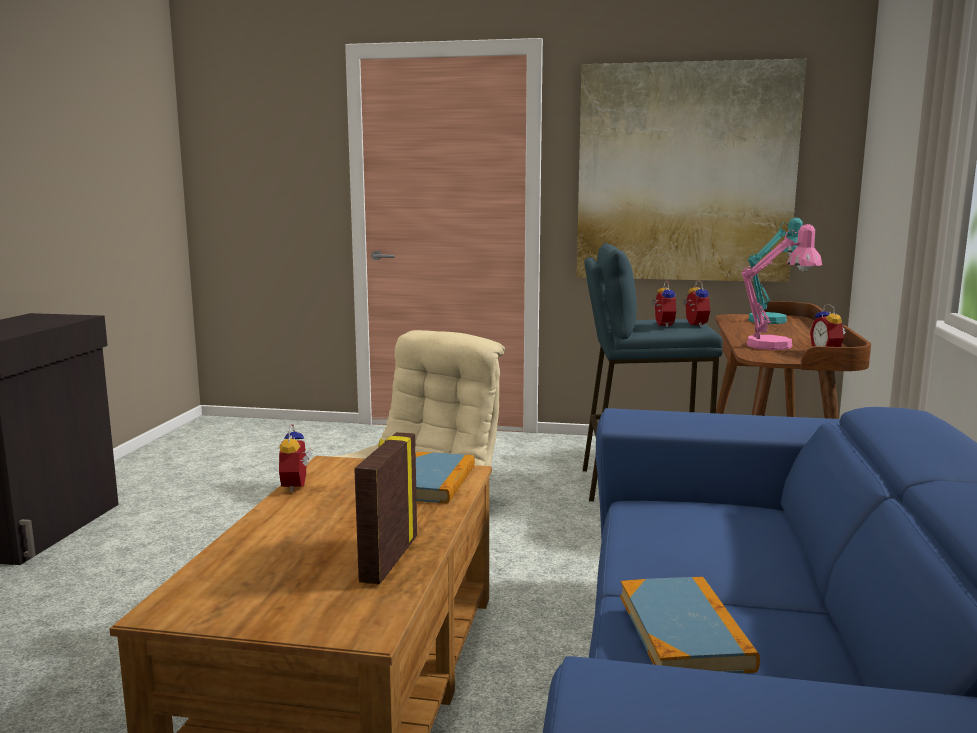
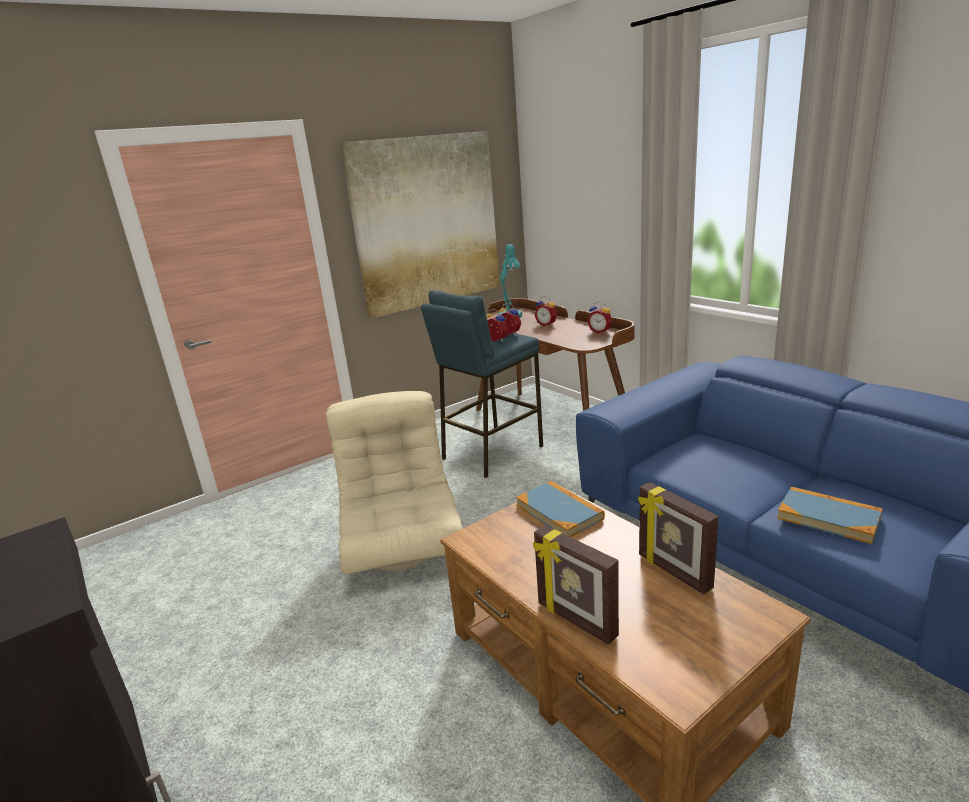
camera: 45 degrees left, 10 degrees up
(243, 537) = (575, 620): none -> picture frame
(298, 486) = (500, 566): alarm clock -> alarm clock (547, 324)
(777, 345) = (566, 334): pink table lamp -> none

